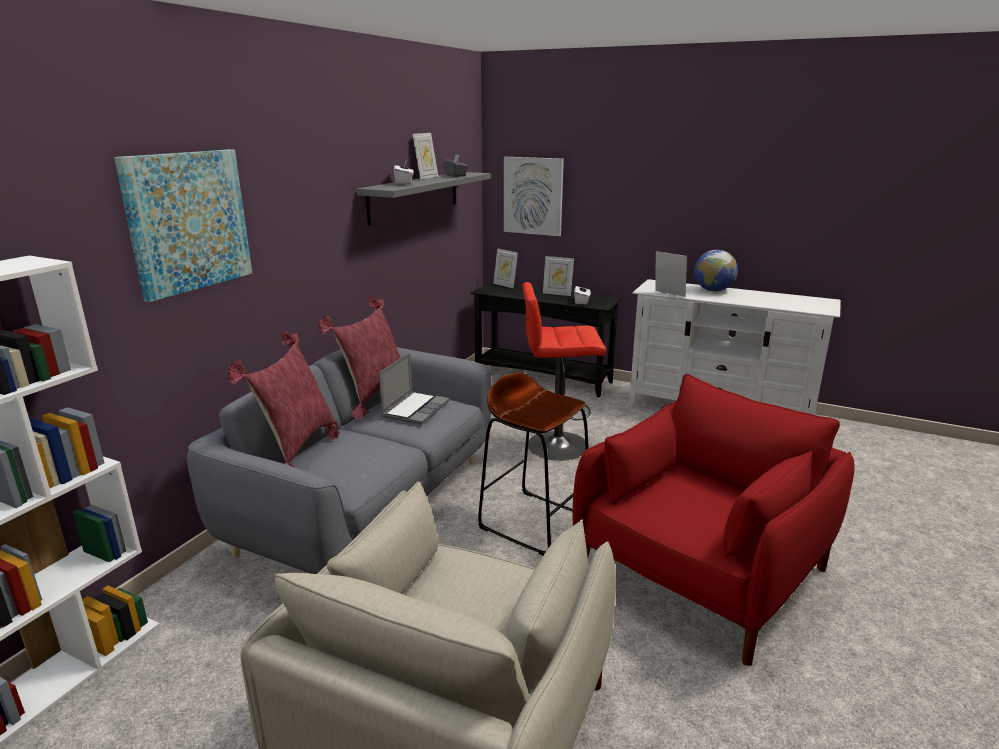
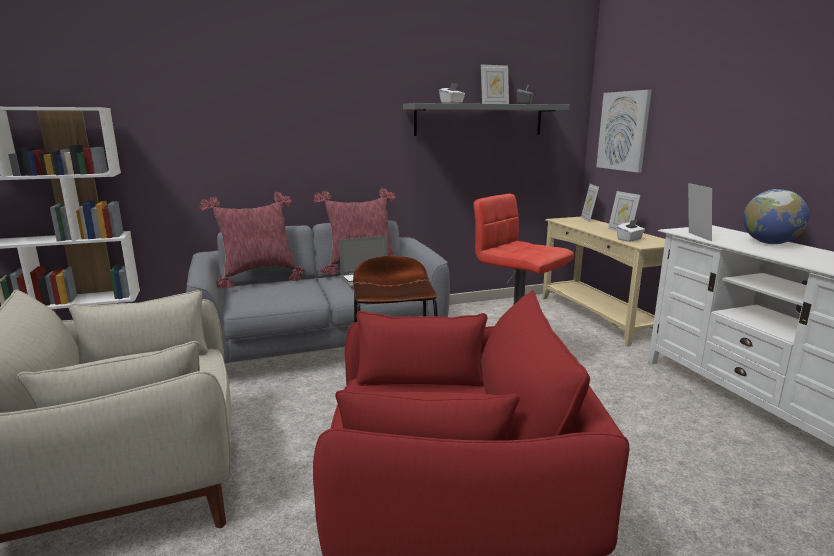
camera: 45 degrees right, 5 degrees down
(188, 221) = (230, 106): picture -> none
(543, 378) = (598, 317): black console table -> beige console table

